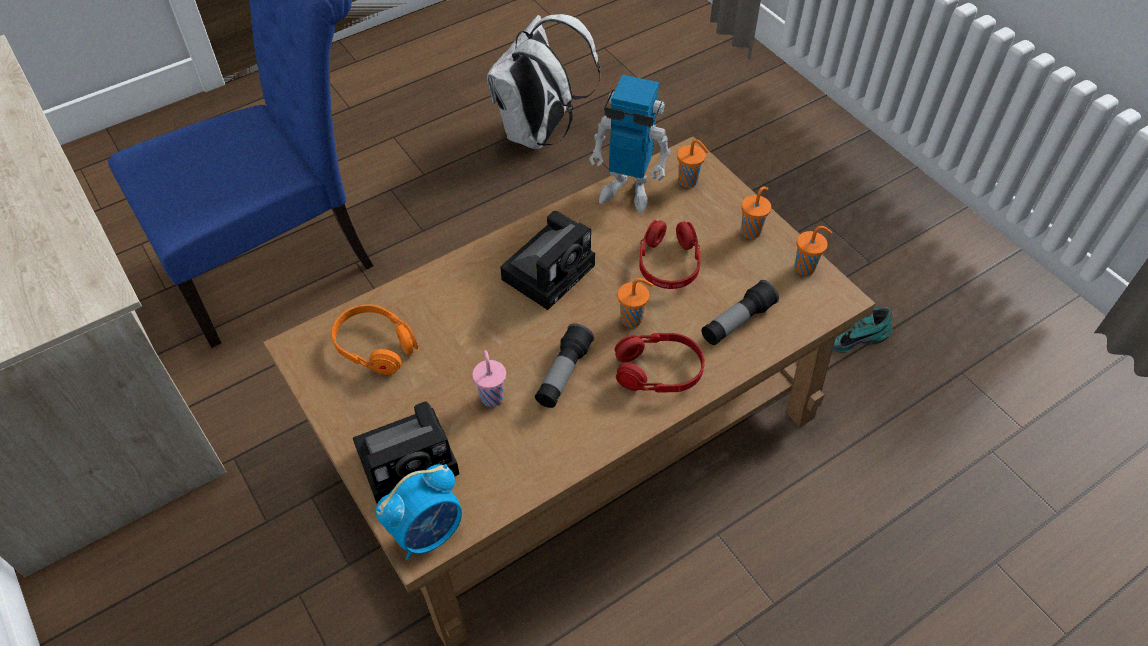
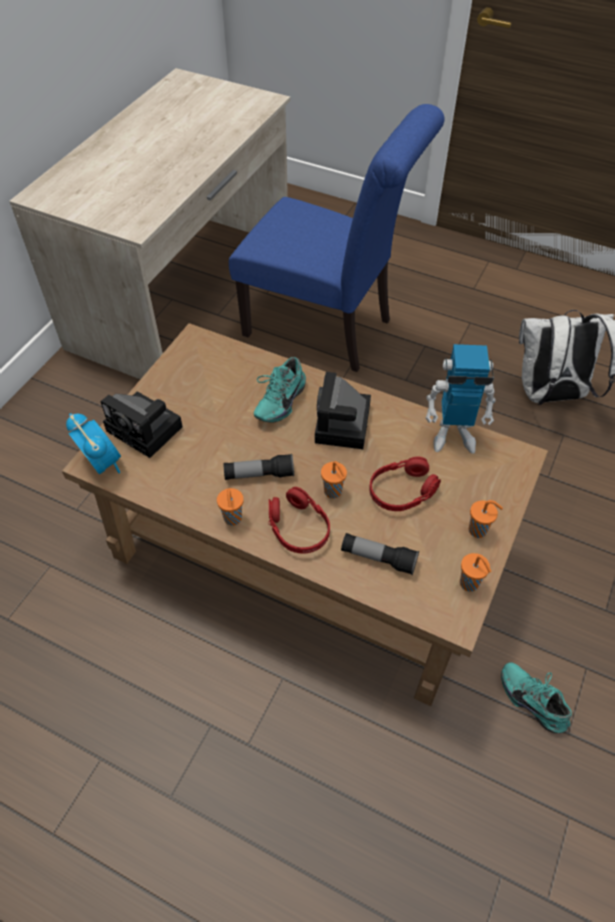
camera: 60 degrees right, 0 degrees up
(376, 346) = (218, 372): orange headphones -> none
(428, 532) = (101, 463): alarm clock -> alarm clock turned 150 degrees counterclockwise
(469, 309) = (278, 401): none -> turquoise shoe
(491, 396) = (217, 445): pink cup -> none
(550, 269) = (343, 426): camera -> camera turned 90 degrees clockwise
(627, 190) = (453, 435): toy robot -> toy robot turned 75 degrees counterclockwise
(689, 181) = (496, 468): orange cup -> orange cup (232, 519)

